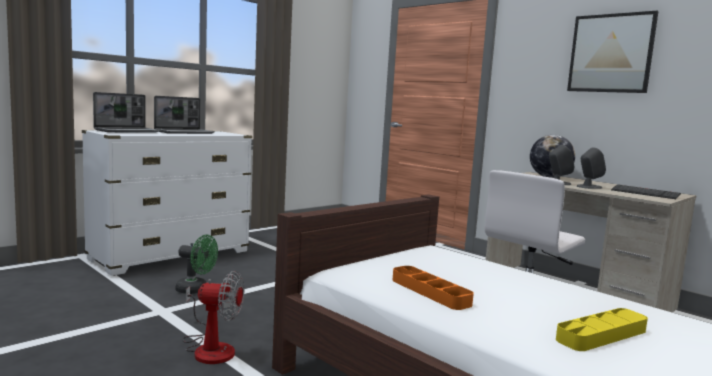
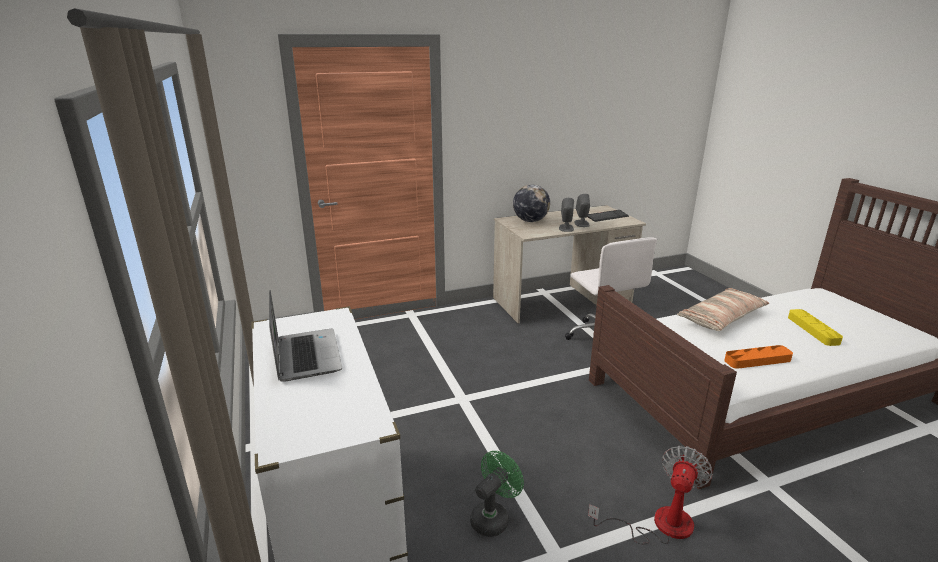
camera: 65 degrees left, 15 degrees up
(127, 131) = (297, 412): laptop -> none
(531, 282) = (722, 318): none -> pillow
(610, 53) = (549, 106): picture -> none

